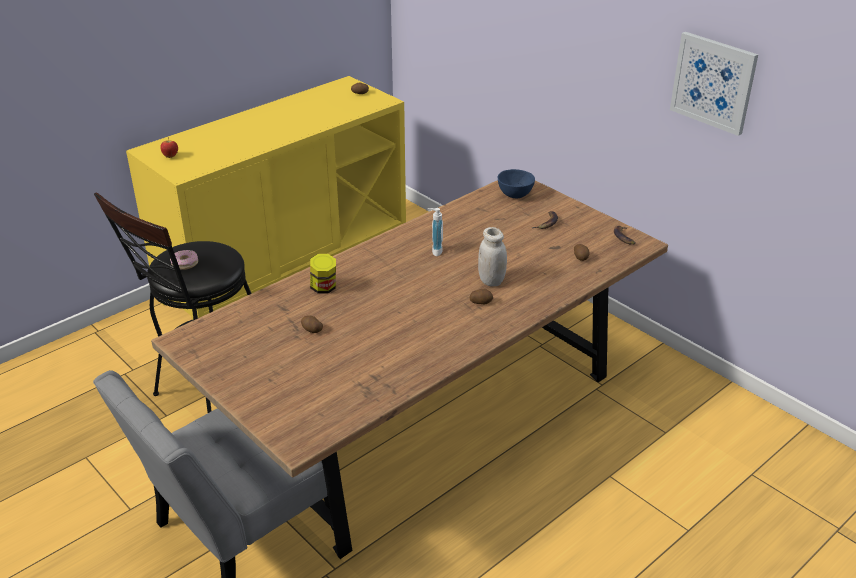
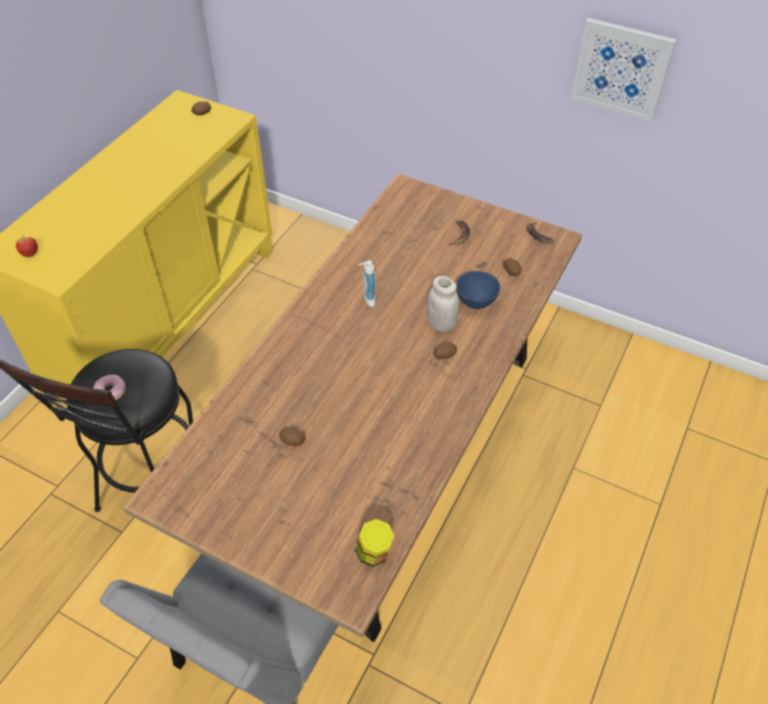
camera: 20 degrees left, 15 degrees up
(324, 288) = (278, 381): jar -> jar (374, 553)
(514, 195) = (411, 205): blue bowl -> blue bowl (475, 301)

